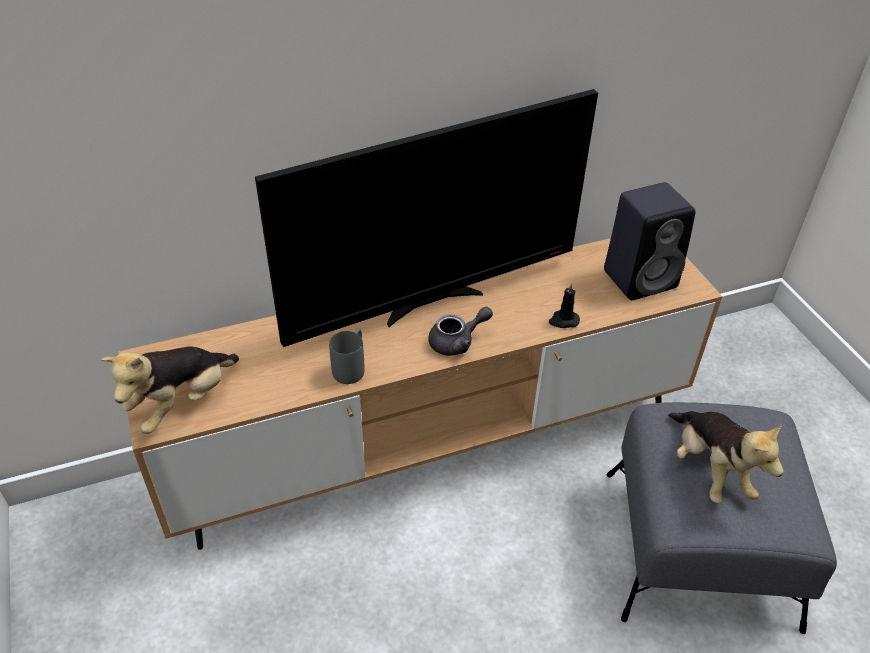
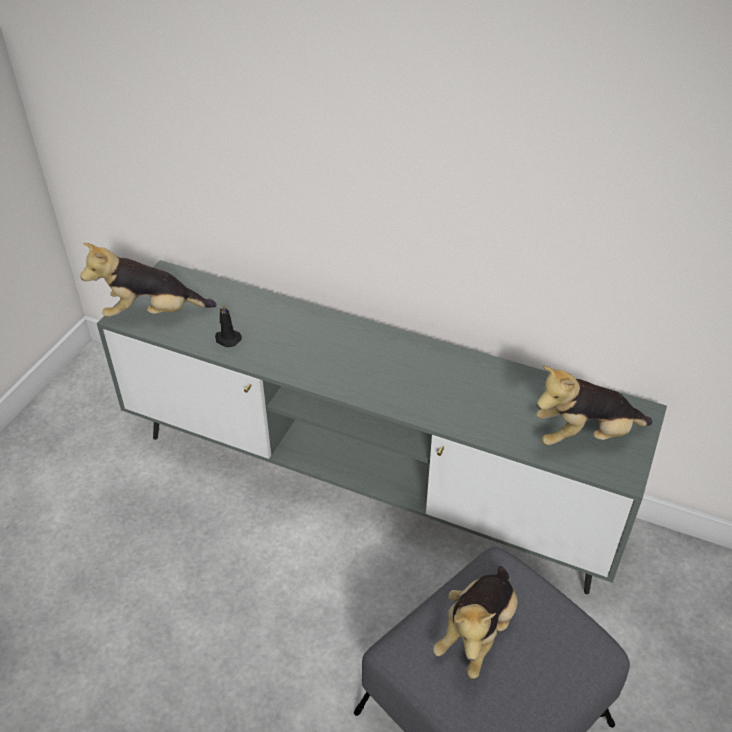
camera: 45 degrees right, 0 degrees up
(351, 367) = (273, 356): grey mug -> none
(431, 446) = (367, 481): brown tv stand -> grey tv stand
(432, 303) = (385, 348): television -> none
(457, 342) = (365, 386): grey teapot -> none
(563, 320) = (467, 424): black candle -> black candle (227, 339)
(641, 278) = (584, 435): black speaker -> plush toy

